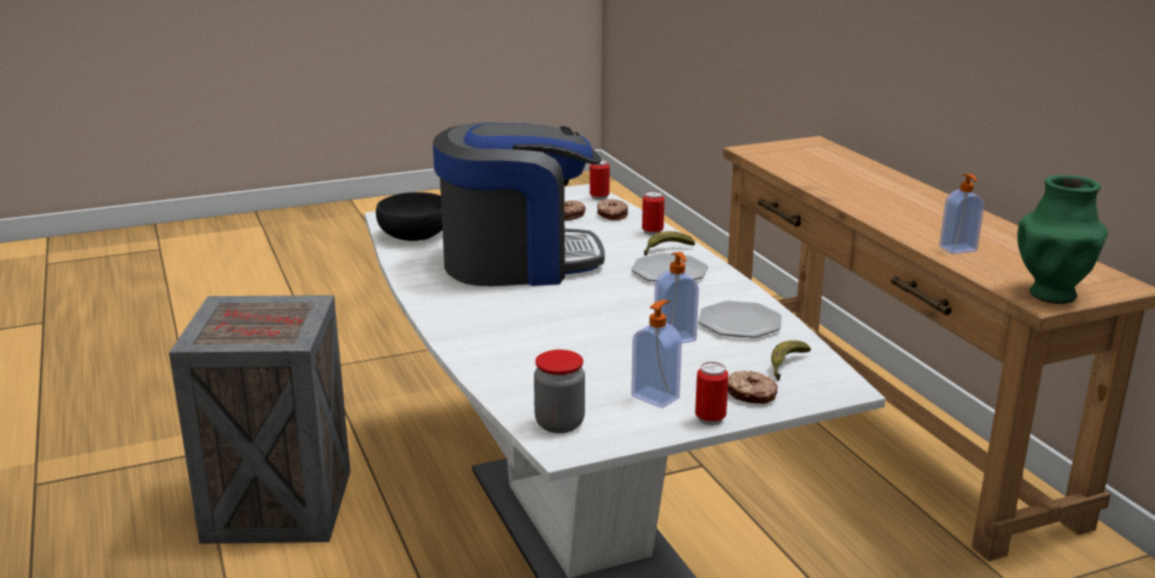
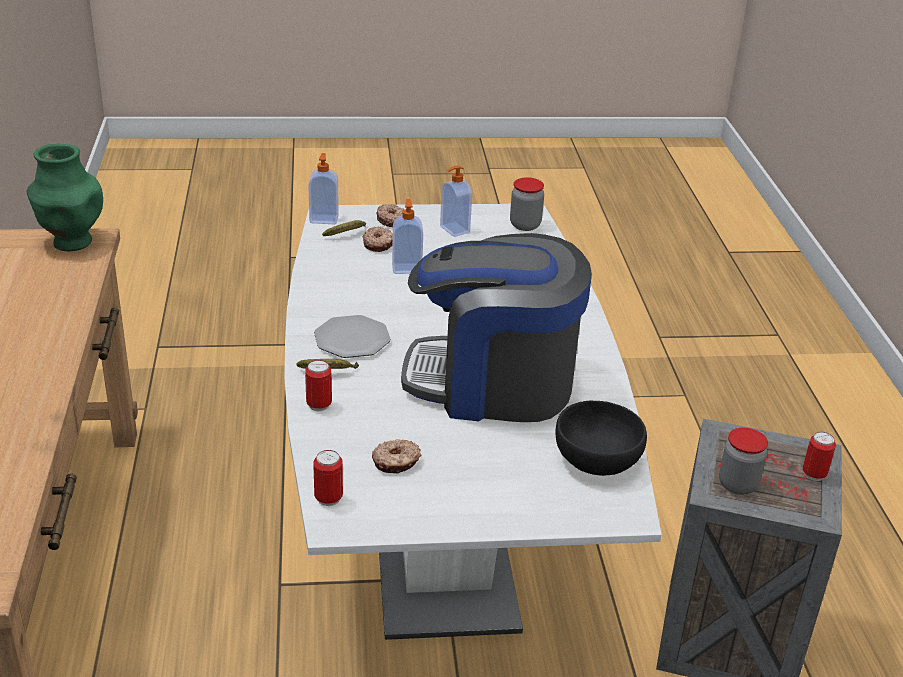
camera: 165 degrees left, 10 degrees up
(288, 310) = (737, 485): none -> jar
(612, 215) = (340, 451): donut -> donut (378, 244)
(710, 419) = (431, 211): can -> can (814, 474)
(739, 323) = (344, 273): plate -> none
(958, 249) = (55, 303): soap dispenser -> soap dispenser (324, 219)

